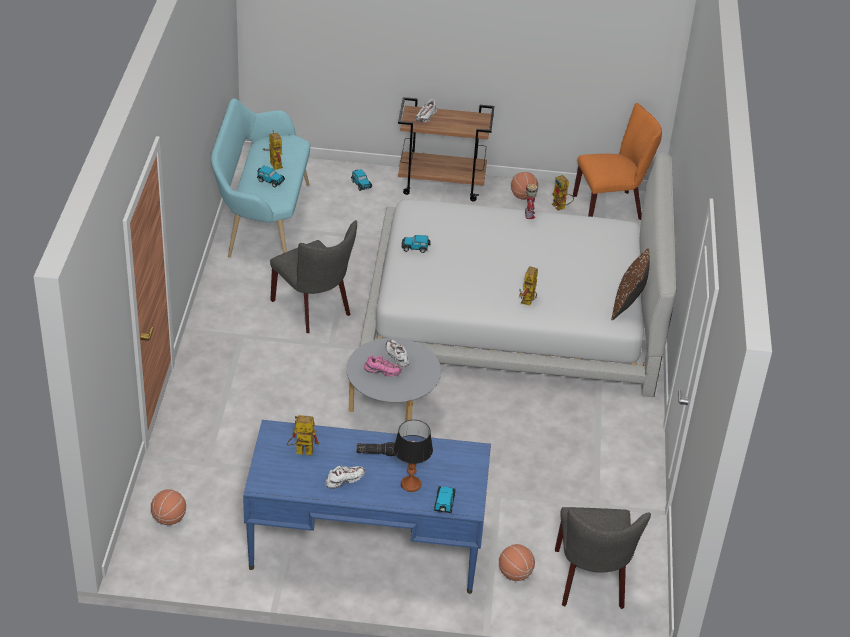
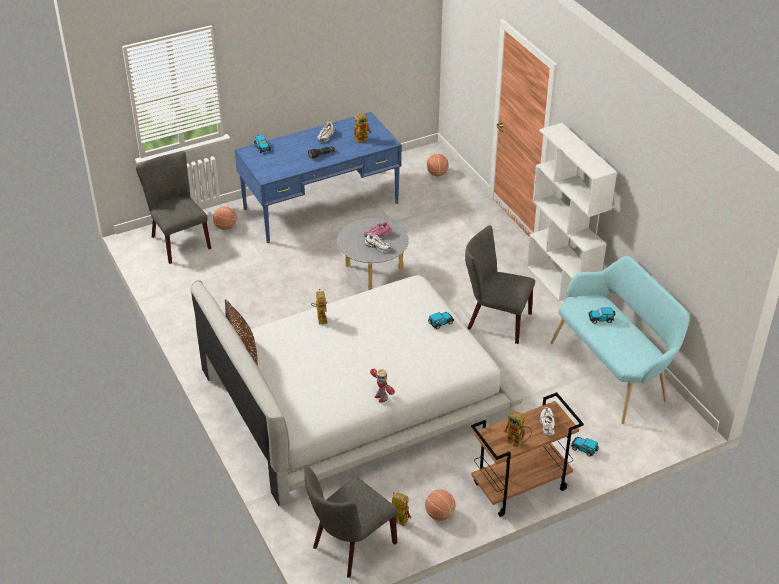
camera: 150 degrees right, 0 degrees up
(211, 308) = (561, 288): none -> white bookcase
(273, 164) = (618, 335): toy robot -> toy robot (518, 442)
(410, 484) = (288, 148): table lamp -> none
(612, 207) = (350, 547): orange chair -> grey chair

